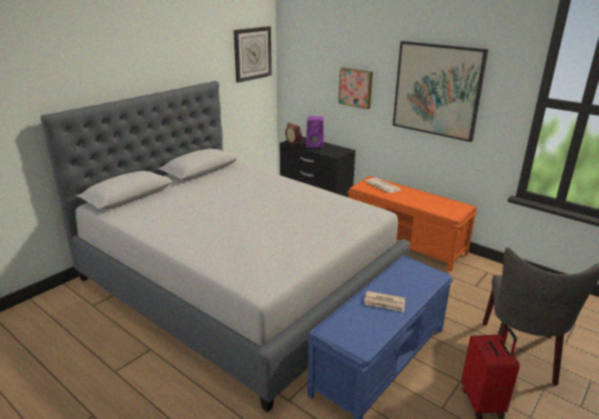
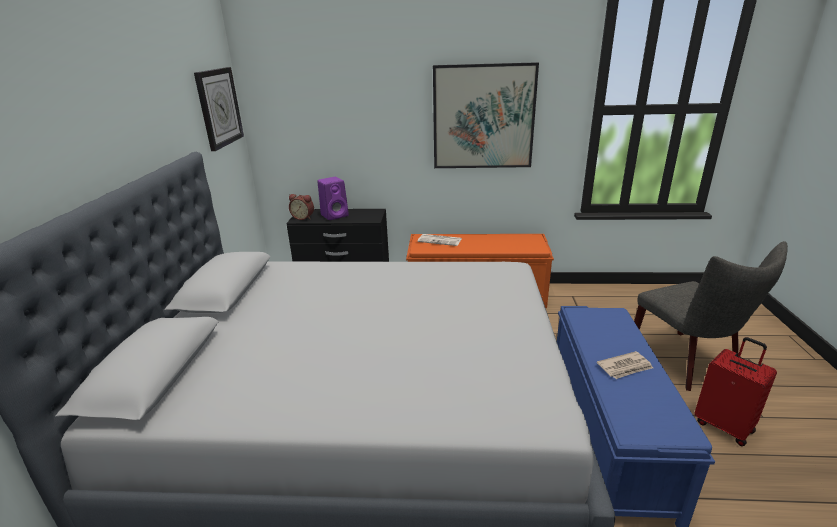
camera: 35 degrees left, 0 degrees up
(356, 87) = (375, 132): picture -> none

